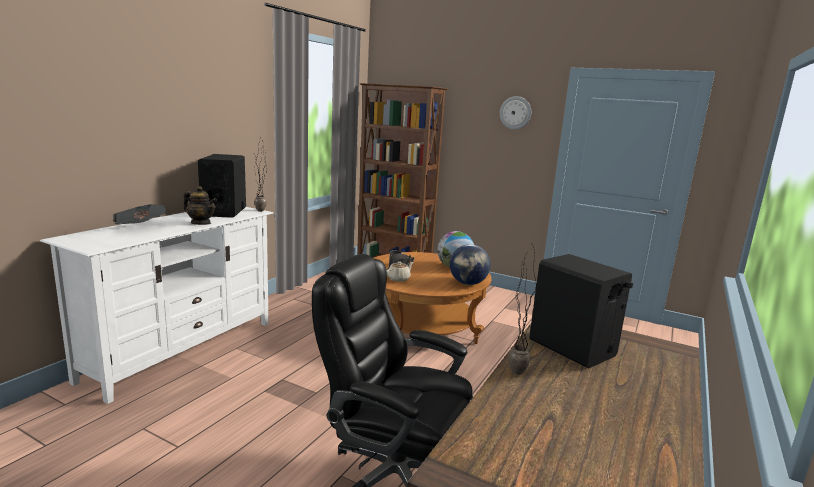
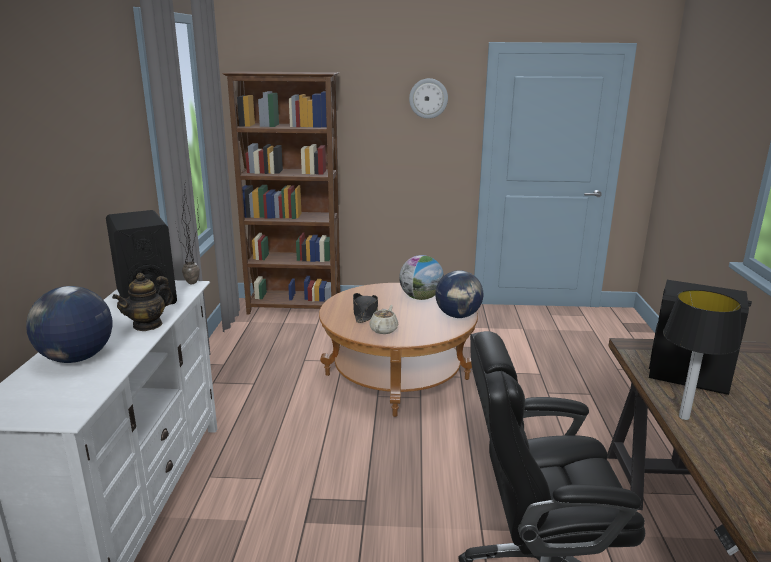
camera: 25 degrees left, 5 degrees up
(140, 228) = (76, 358): newspaper -> globe
(201, 223) = (148, 325): teapot -> teapot turned 135 degrees clockwise
(518, 369) = (684, 417): potted plant -> table lamp

